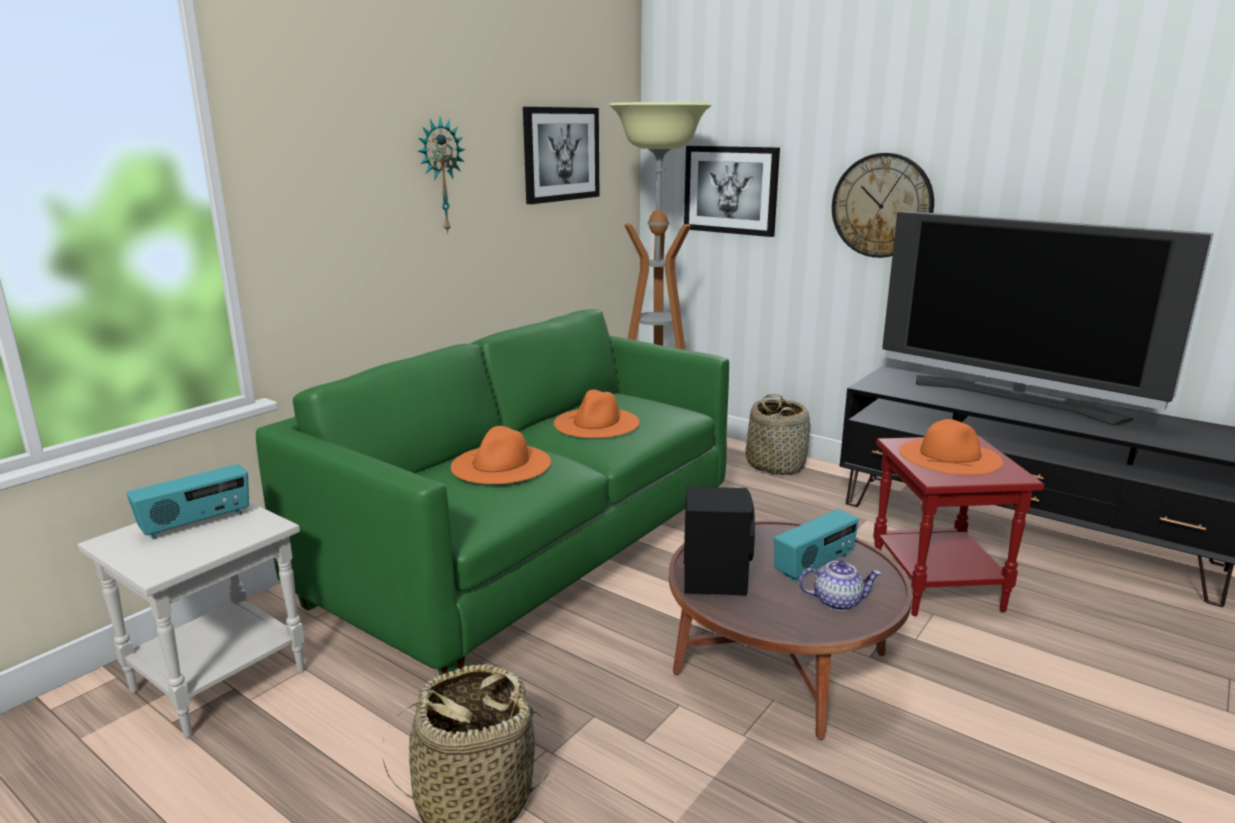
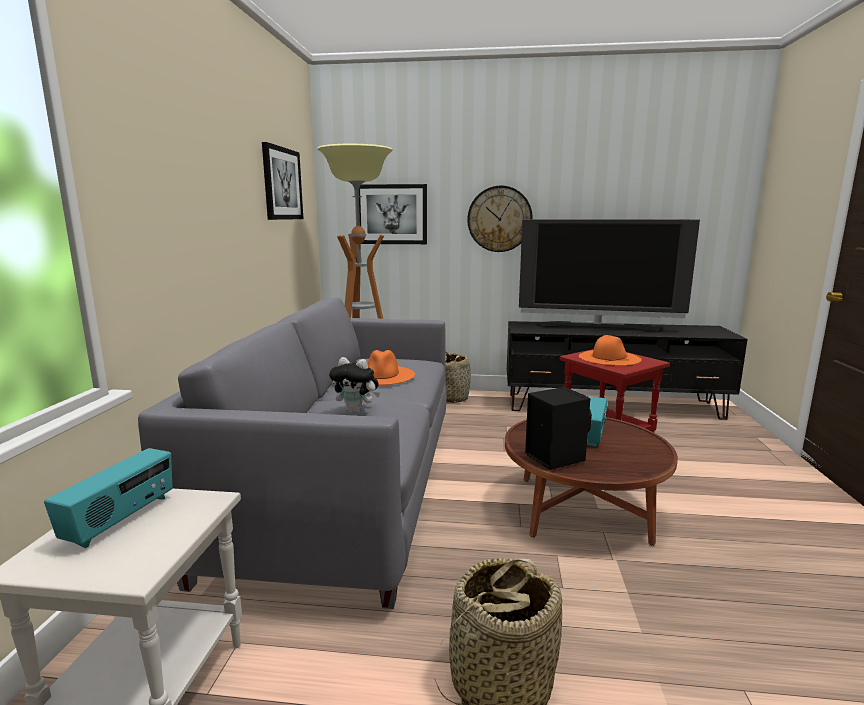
camera: 30 degrees left, 5 degrees down
(440, 176) = (221, 188): wall clock -> none
(501, 464) = (356, 411): orange hat -> plush toy
(531, 552) = (345, 488): green sofa -> grey sofa
(837, 601) = (632, 450): teapot -> none

